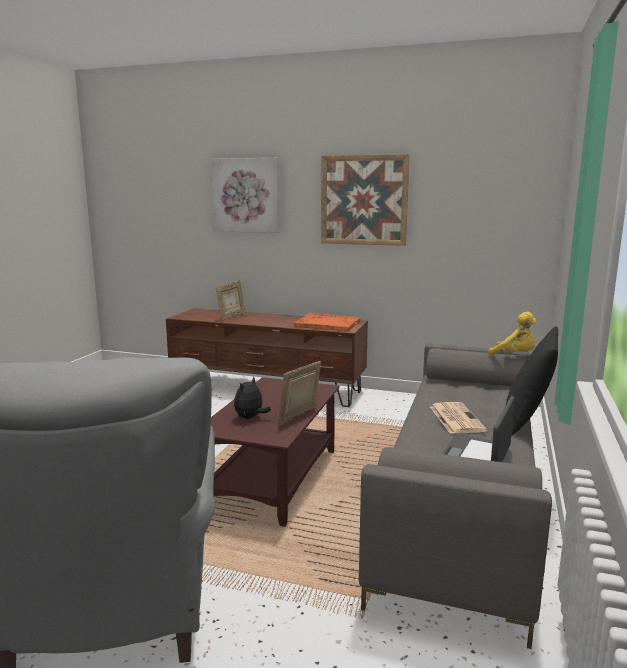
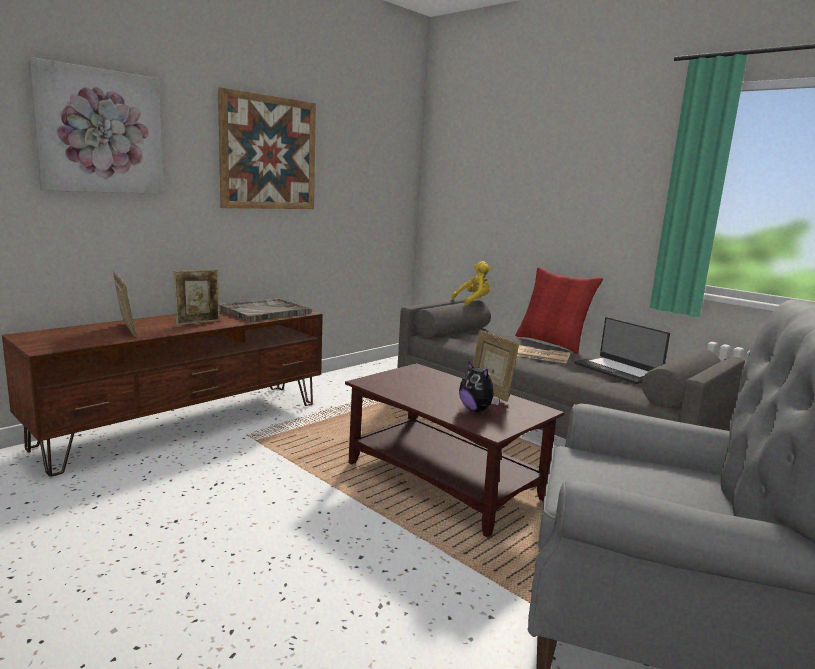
camera: 65 degrees left, 0 degrees up
(271, 321) = (198, 322): none -> picture frame
(327, 324) = (264, 312): orange tray -> grey tray
(527, 420) = (551, 343): black pillow -> red pillow

